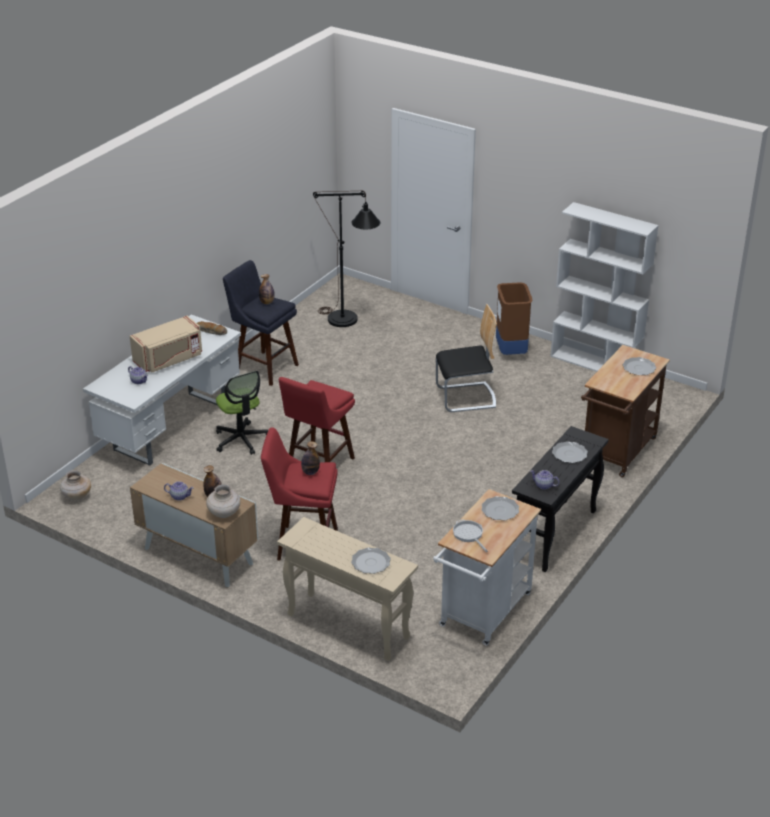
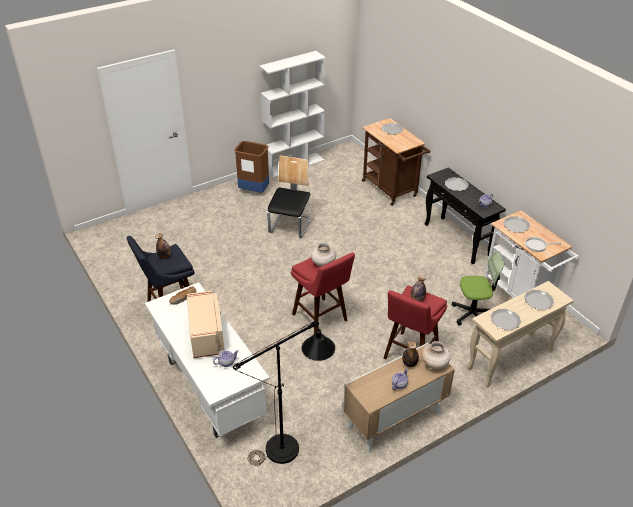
camera: 65 degrees left, 5 degrees up
(76, 496) = (267, 483): beige vase -> beige vase (323, 263)
(241, 439) = (259, 351): office chair -> office chair (473, 314)
(315, 541) = (505, 320): none -> plate
(348, 322) = (150, 247): black floor lamp -> black floor lamp (291, 446)

